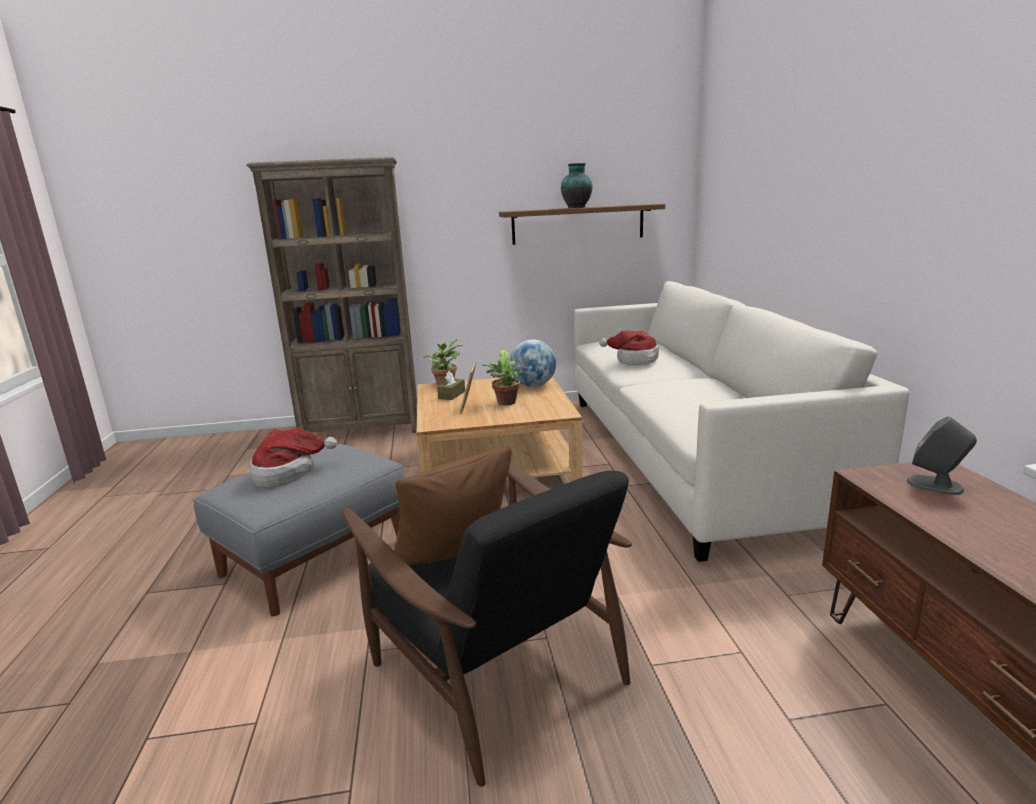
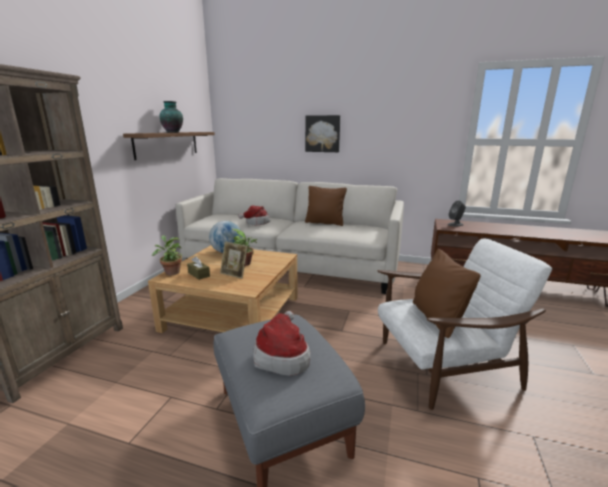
camera: 65 degrees left, 0 degrees up
(494, 666) = (444, 366): black armchair -> white armchair
(720, 390) = (325, 223): none -> brown pillow
(809, 207) = (322, 133): none -> picture

